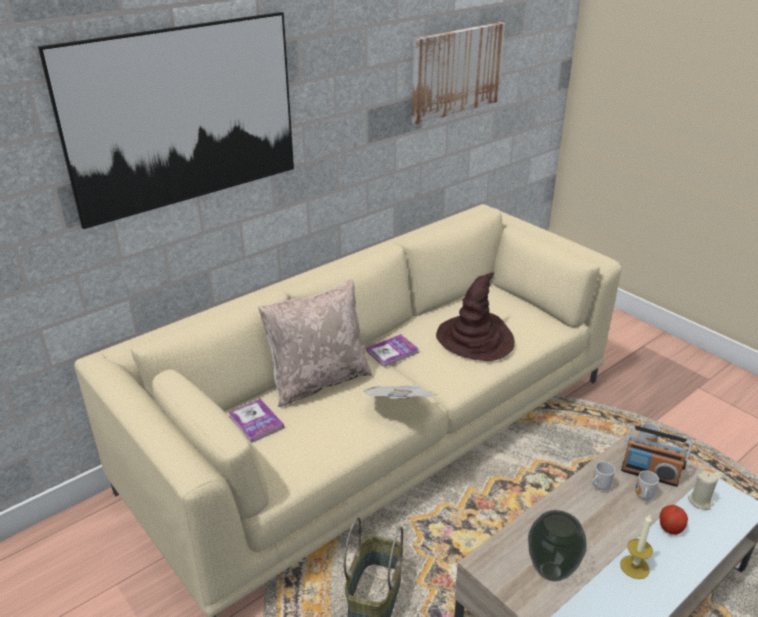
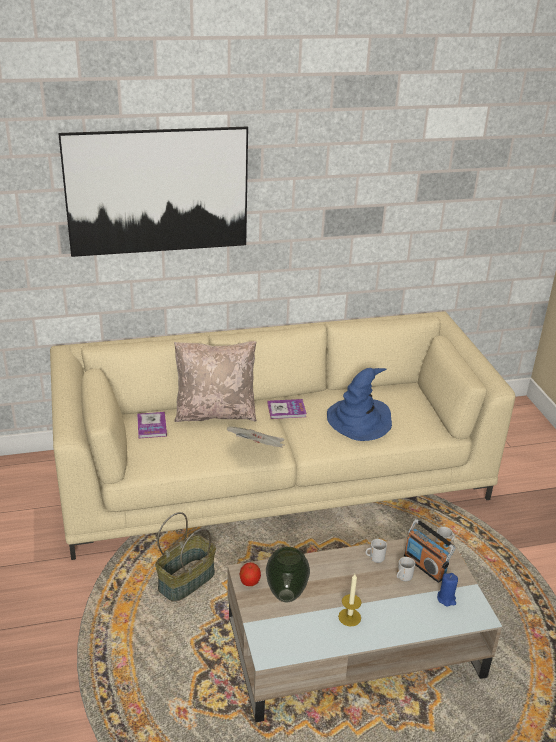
camera: 25 degrees right, 0 degrees up
(456, 71) = (422, 190): picture -> none
(475, 339) = (359, 420): brown hat -> blue hat
(670, 528) = (402, 606): apple -> apple (250, 582)
(700, 501) = (446, 599): beige candle -> blue candle

